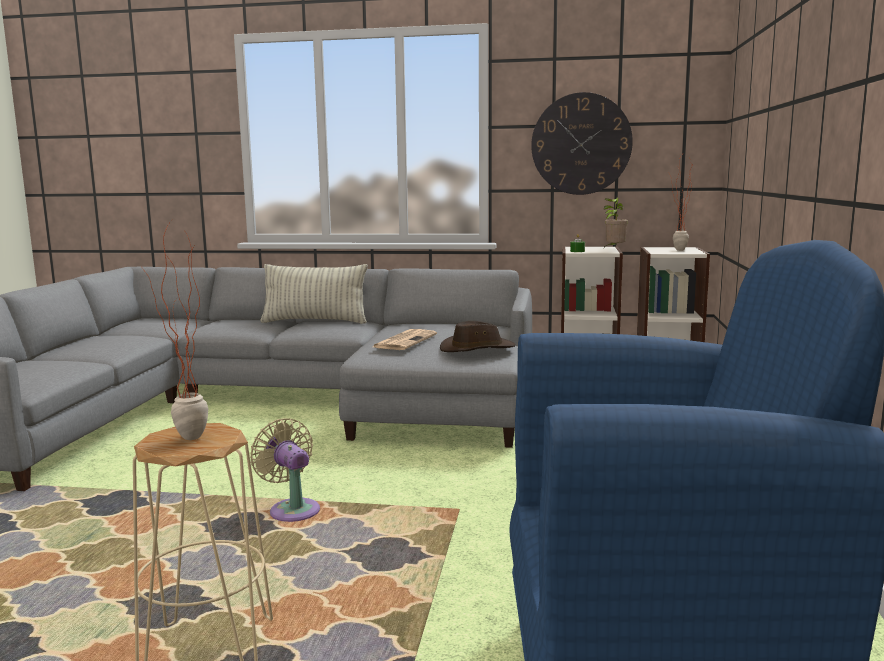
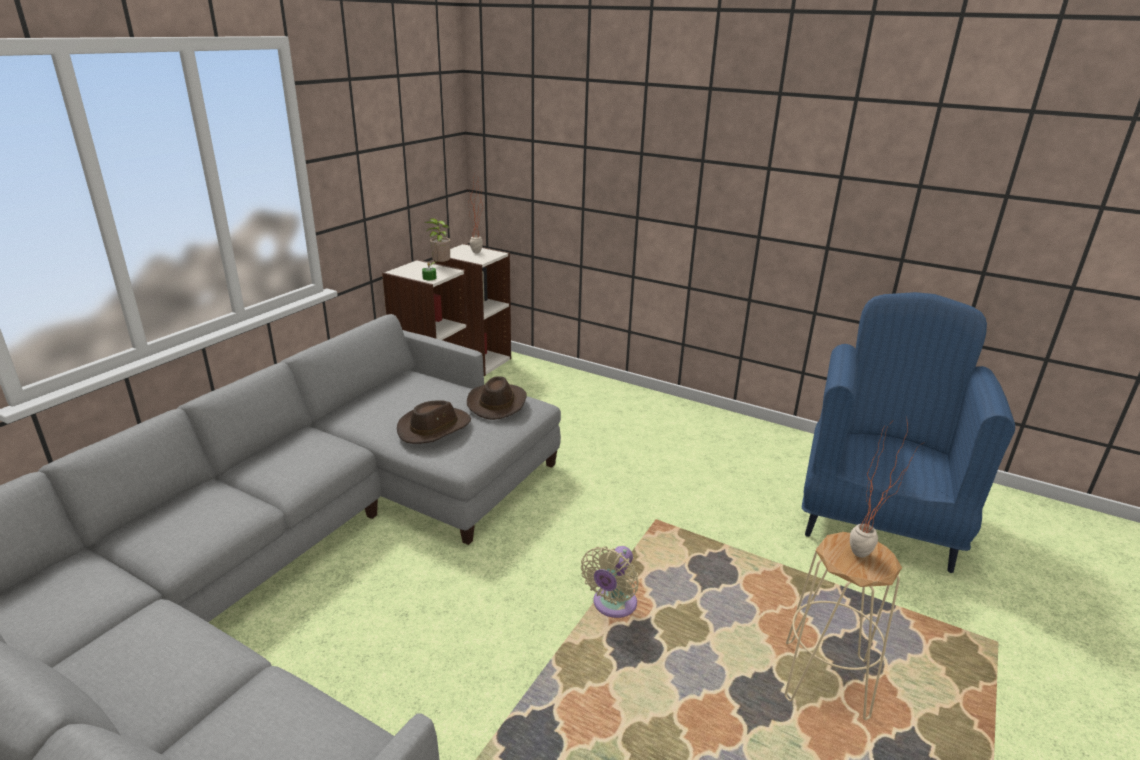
camera: 70 degrees left, 15 degrees up
(292, 509) = (612, 606): beige fan -> beige fan turned 45 degrees counterclockwise
(315, 321) = (254, 461): pillow -> none
(404, 341) = (434, 428): newspaper -> brown hat
(581, 144) = (382, 168): wall clock -> none

